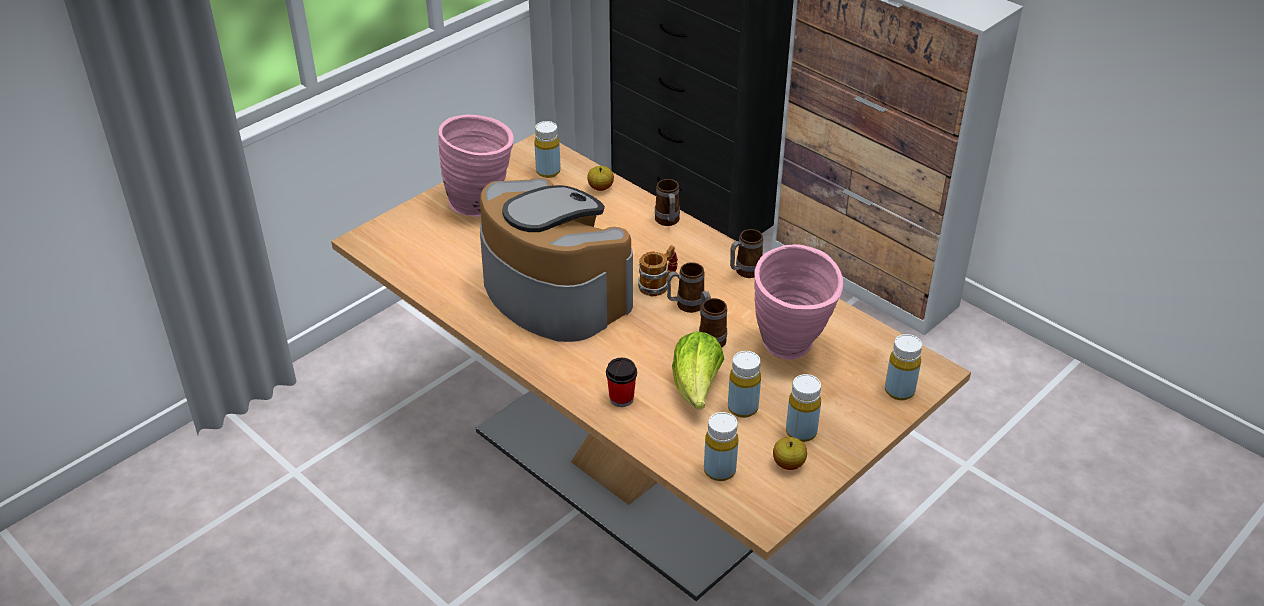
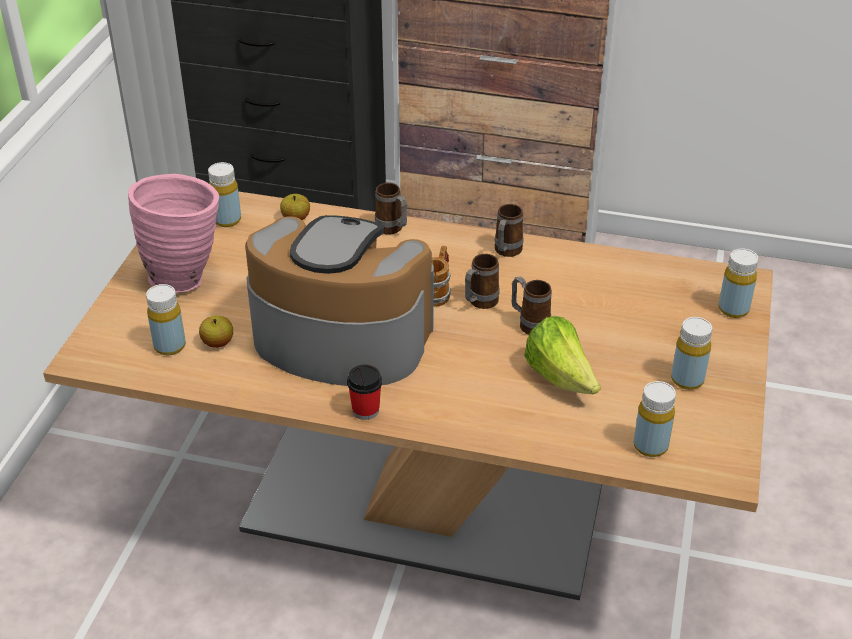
camera: 30 degrees left, 0 degrees up
(621, 398) = (500, 415): cup -> cup (365, 410)
(742, 408) = (618, 379): yellow bottle -> yellow bottle (170, 346)
(788, 464) = (703, 413): apple -> apple (218, 343)
(791, 351) = (612, 309): pink vase -> none

